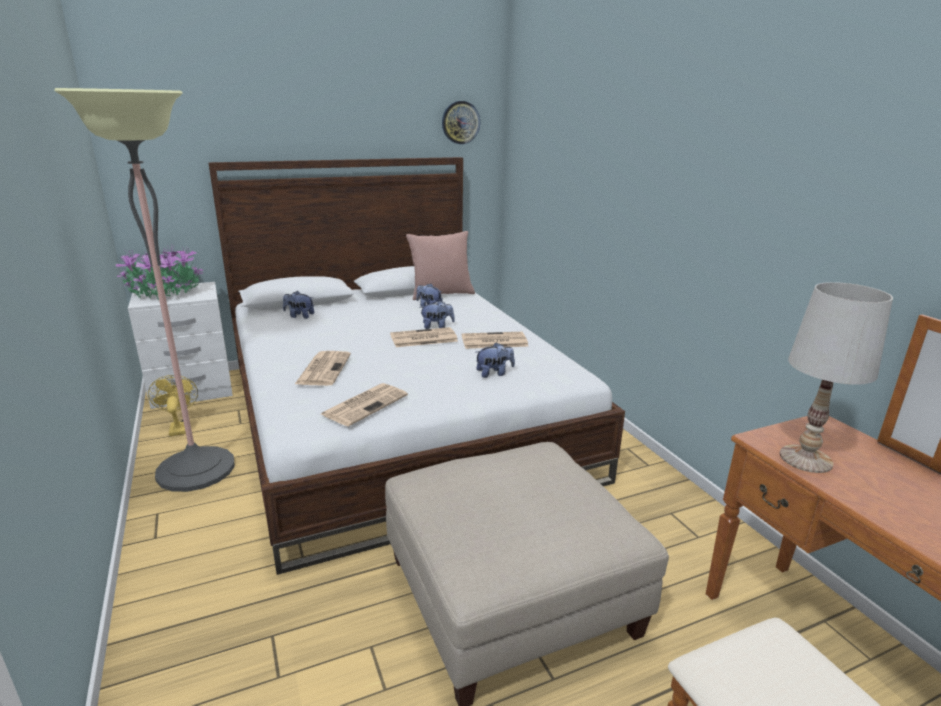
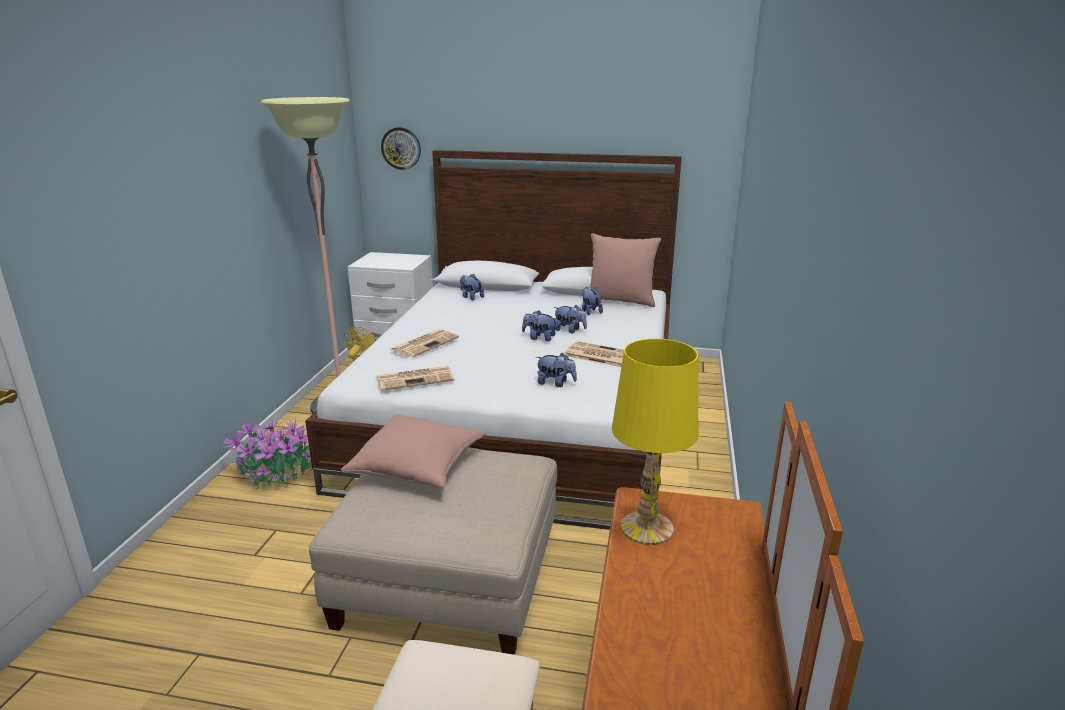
camera: 35 degrees right, 0 degrees up
(166, 294) = (385, 259): potted plant -> potted plant (277, 474)
(423, 338) = (539, 338): newspaper -> plush toy
(460, 122) = (687, 118): wall clock -> wall clock (401, 148)
(463, 490) = (417, 466): none -> pink pillow
(805, 459) = (646, 528): white table lamp -> yellow table lamp

